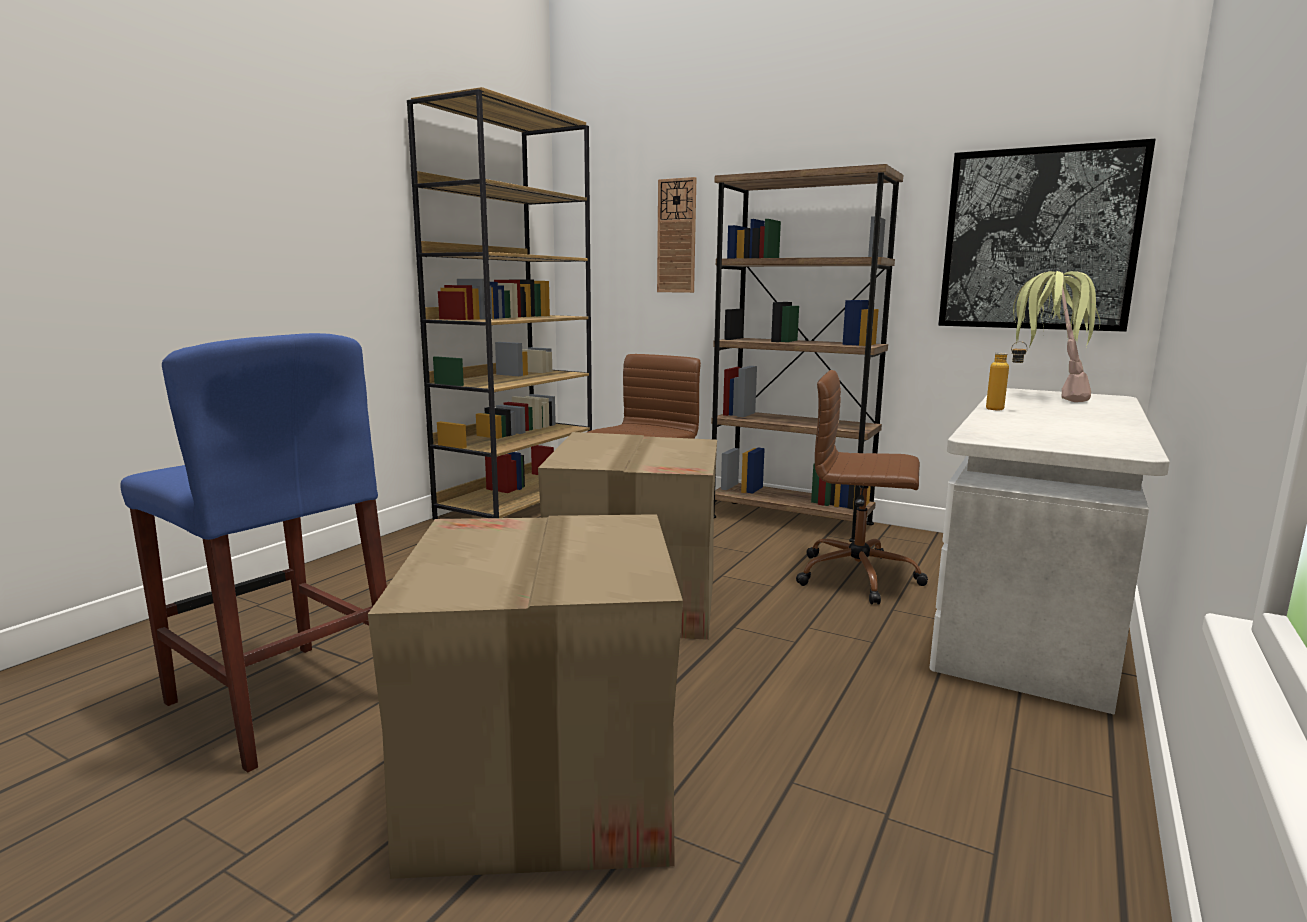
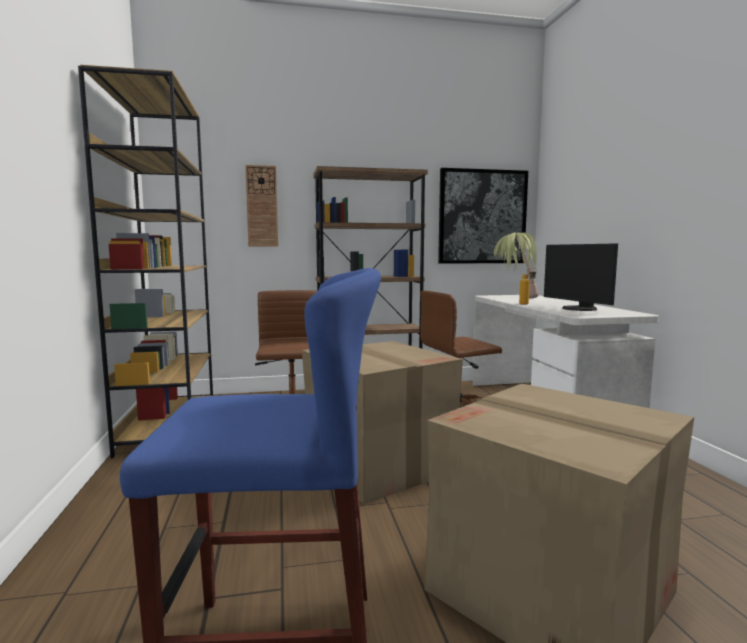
camera: 40 degrees left, 5 degrees down
(1047, 429) = (577, 309): none -> monitor

